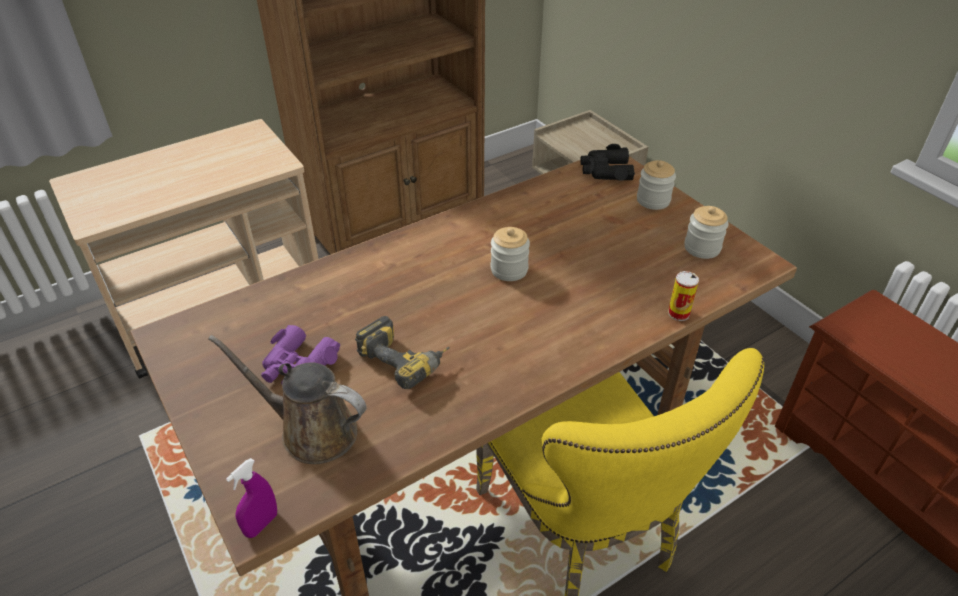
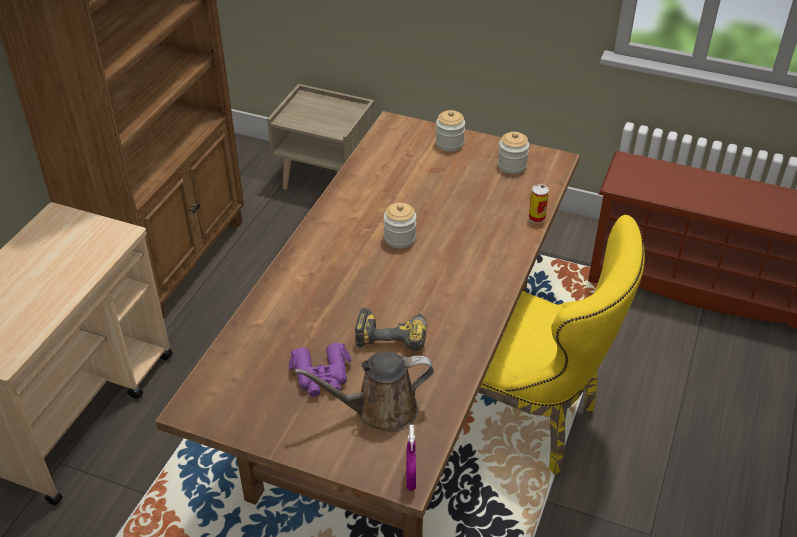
camera: 35 degrees left, 0 degrees up
(605, 171) = (395, 133): black binoculars -> none

